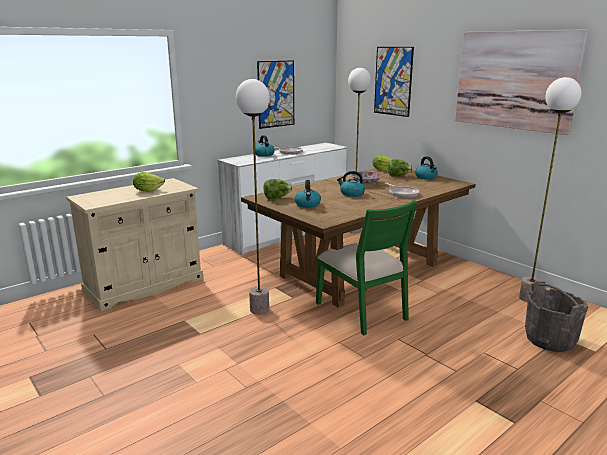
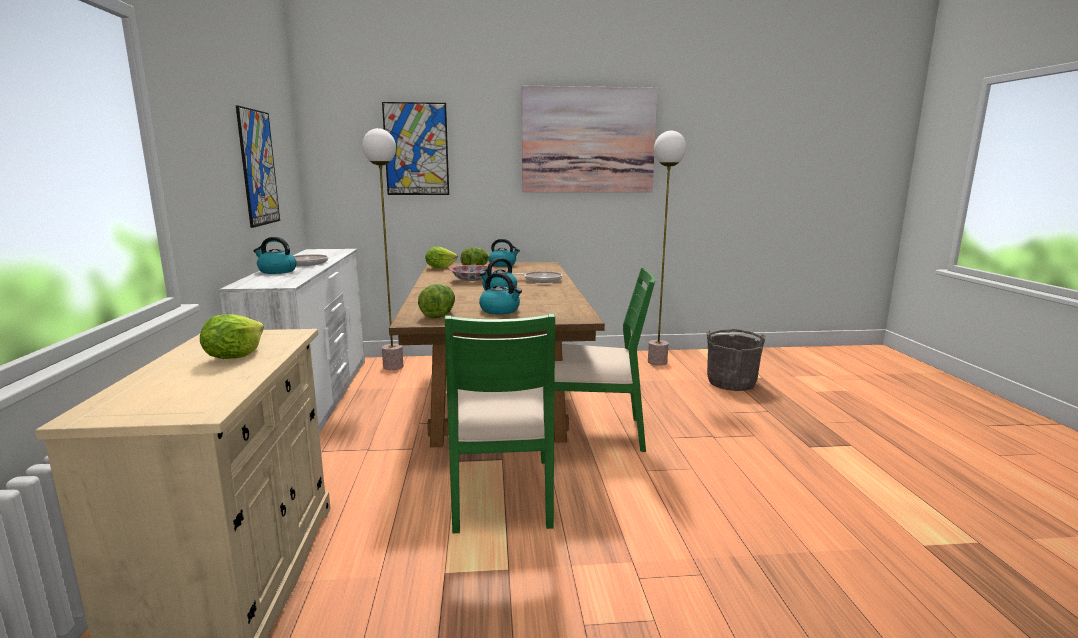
camera: 55 degrees left, 5 degrees down
(259, 309) = (501, 493): floor lamp -> green chair

